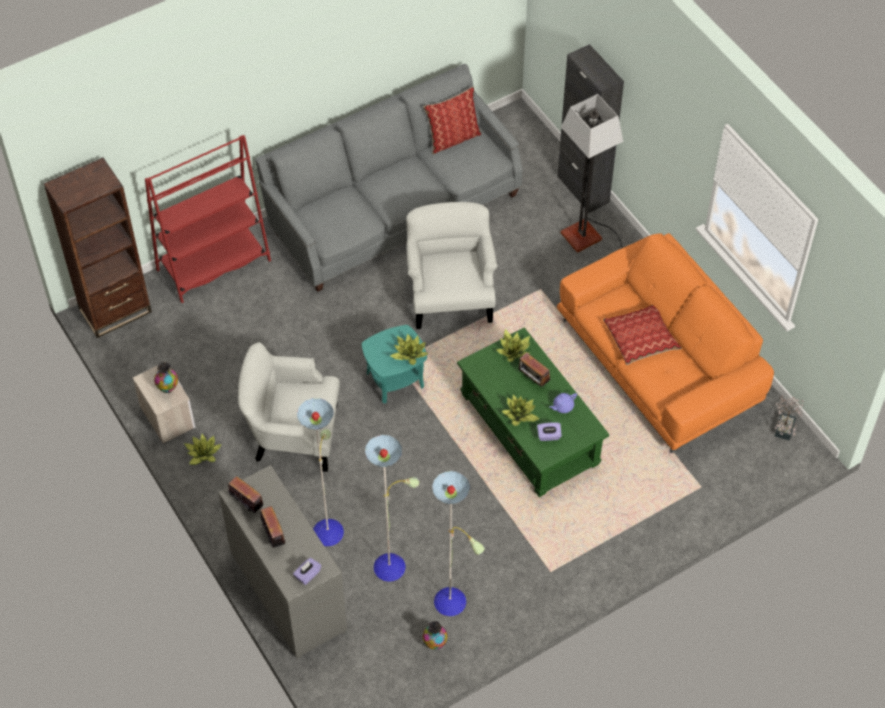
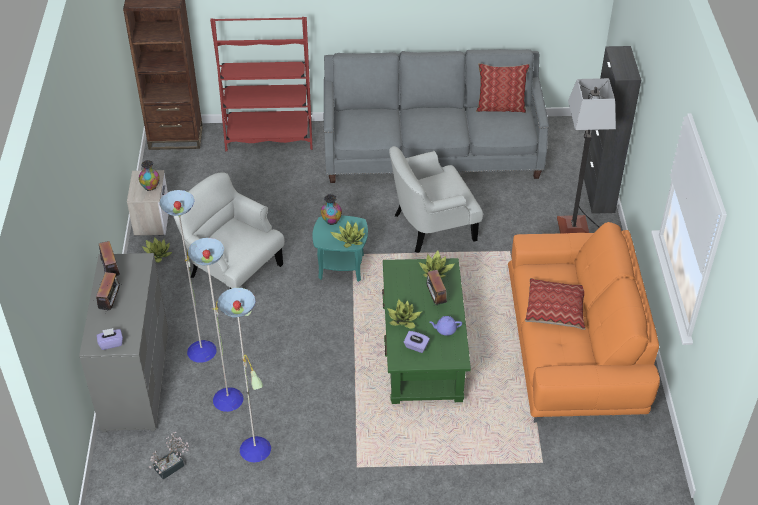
camera: 30 degrees right, 10 degrees down
(434, 643) = (217, 475): vase -> vase (331, 221)
(450, 295) = (431, 226): white armchair -> white armchair turned 135 degrees counterclockwise
(785, 426) = (658, 448): potted plant -> potted plant (172, 465)

